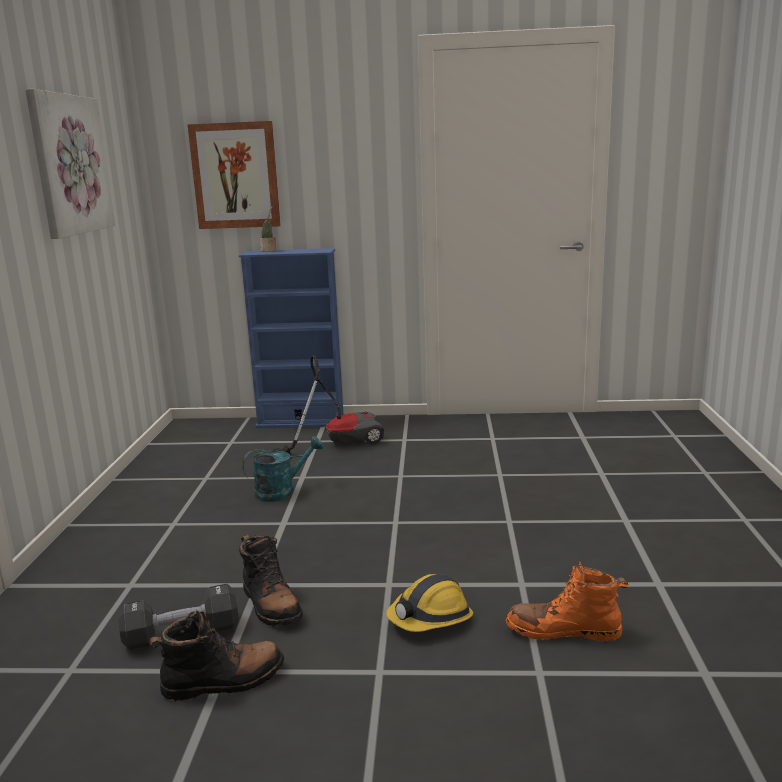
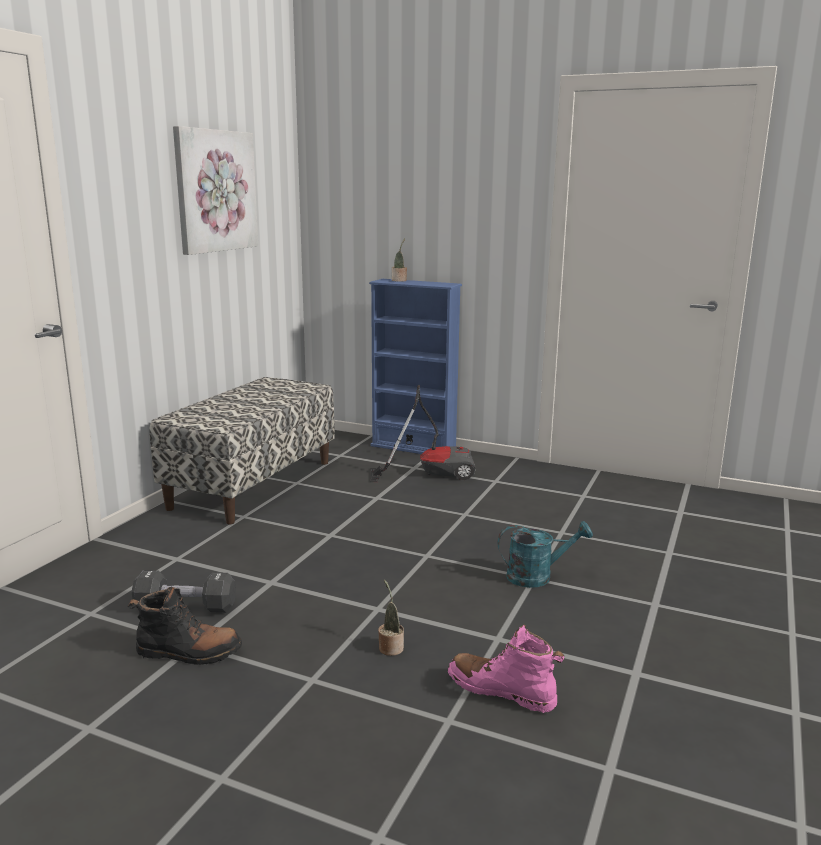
camera: 20 degrees right, 0 degrees up
(157, 488) = (252, 484): none -> bench
(235, 176) = (379, 207): picture -> none
(271, 605) = (268, 601): black boot -> none
(282, 491) = (349, 507): turquoise watering can -> turquoise watering can (537, 576)
(430, 618) = (390, 647): hard hat -> potted plant
(563, 631) = (501, 691): orange boot -> pink boot

